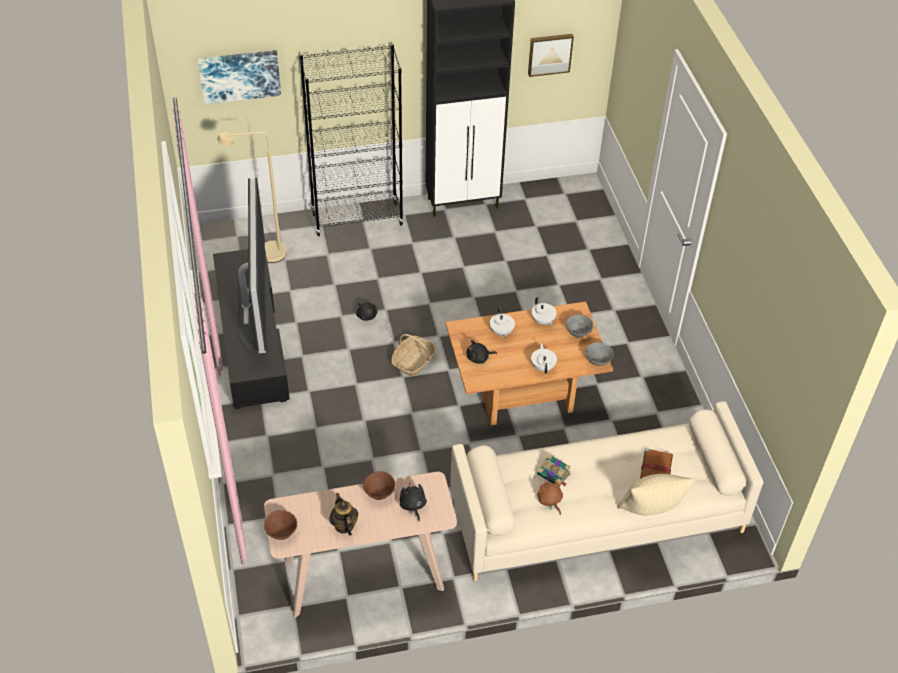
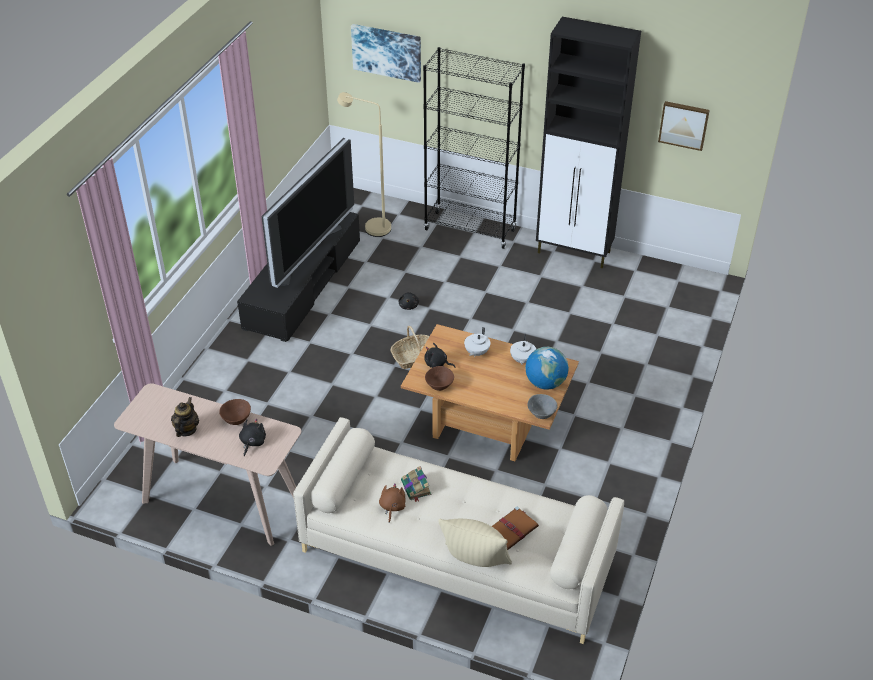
camera: 35 degrees right, 5 degrees down
(280, 533) = (136, 411): brown bowl -> brown bowl (438, 386)
(543, 367) = (486, 396): white teapot -> none
(577, 332) = (545, 383): grey bowl -> globe

